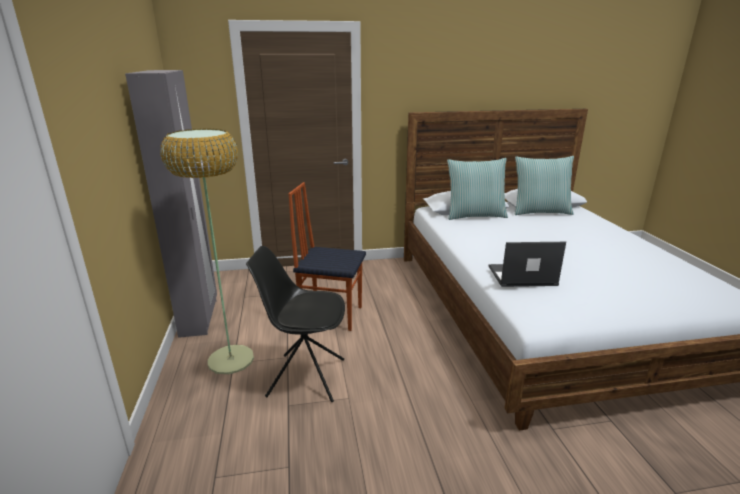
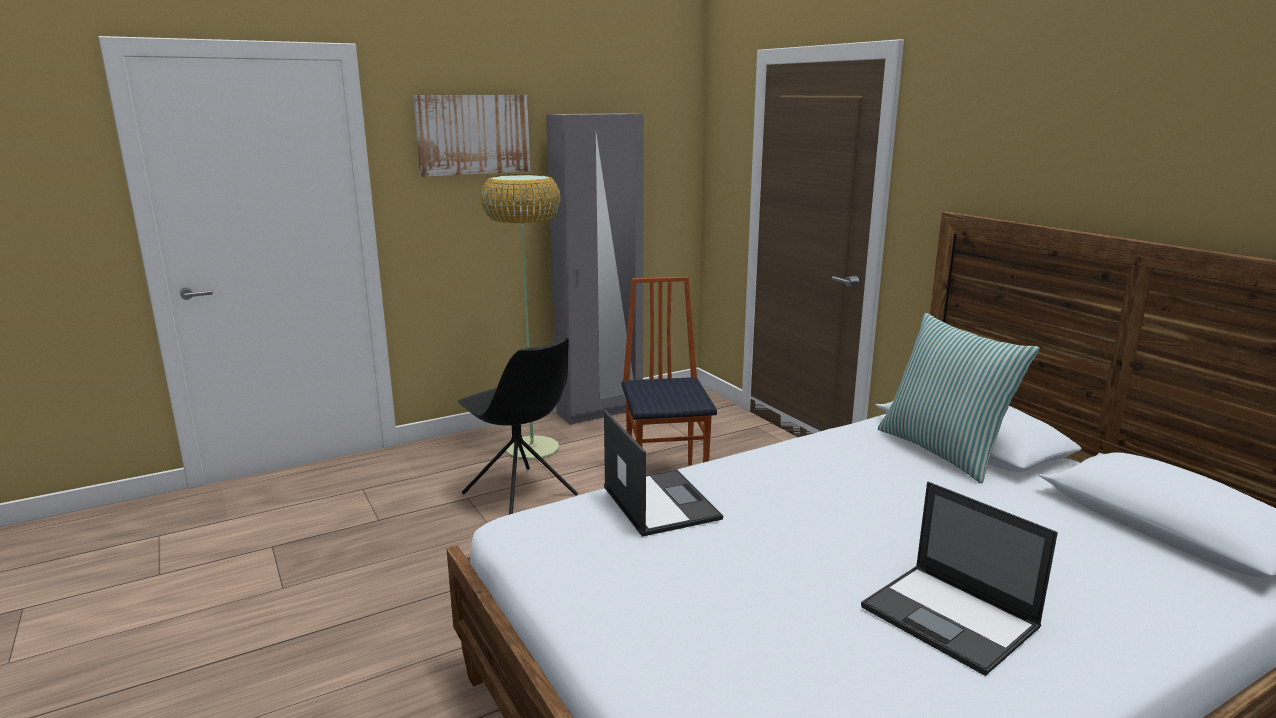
camera: 70 degrees right, 5 degrees down
(97, 99) = (473, 134): none -> picture
(305, 377) = (520, 495): black chair -> black chair turned 150 degrees clockwise
(540, 212) = (1098, 521): pillow -> none
(610, 247) = (951, 618): none -> laptop

